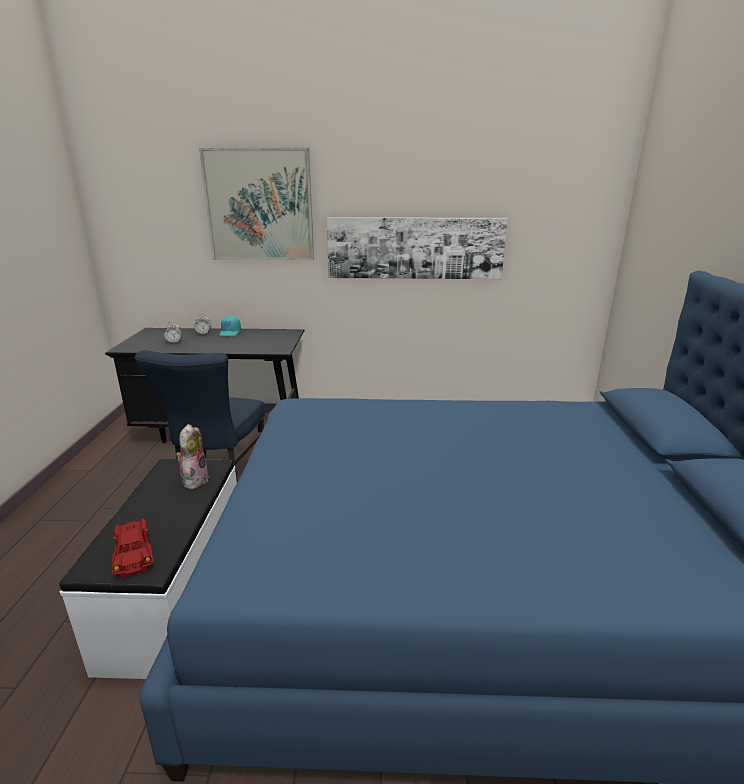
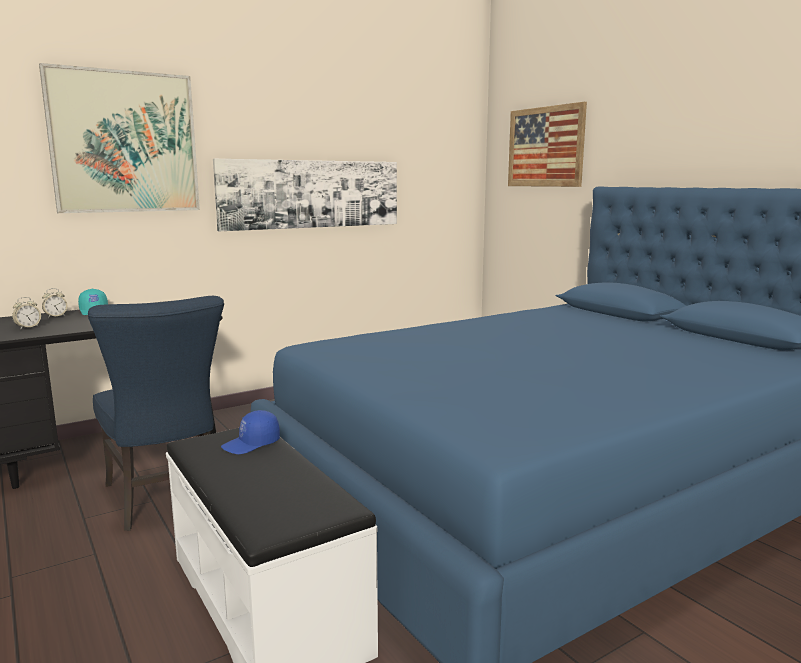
camera: 35 degrees left, 10 degrees down
(134, 553) = (297, 506): red toy car -> none
(194, 480) = (251, 444): plush toy -> blue cap
(675, 208) = (545, 147): none -> picture

